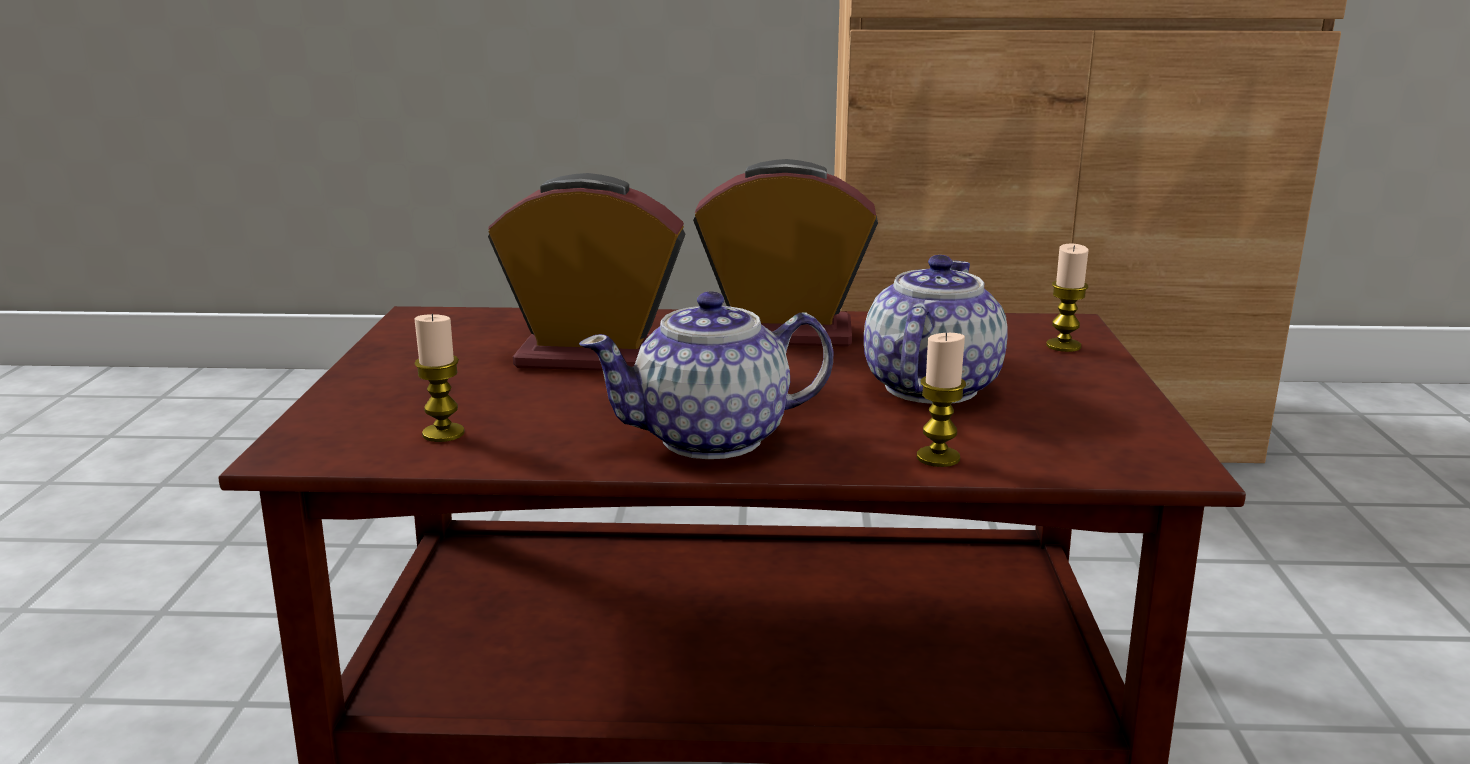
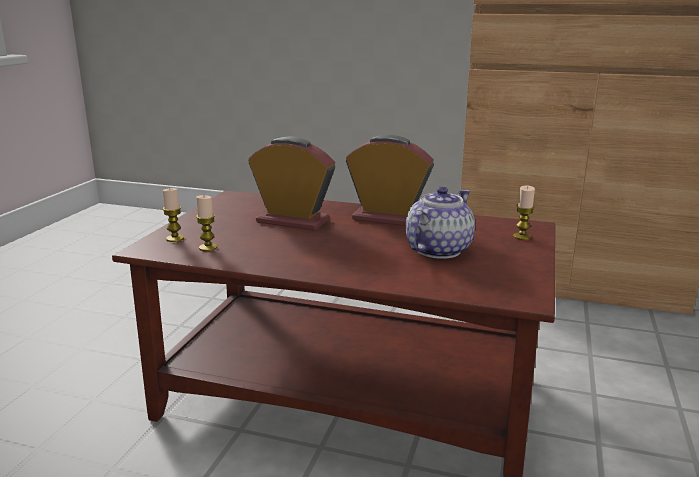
camera: 15 degrees right, 0 degrees up
(713, 438) = (319, 262): teapot -> none
(938, 457) = (415, 282): candle -> candle (175, 239)

